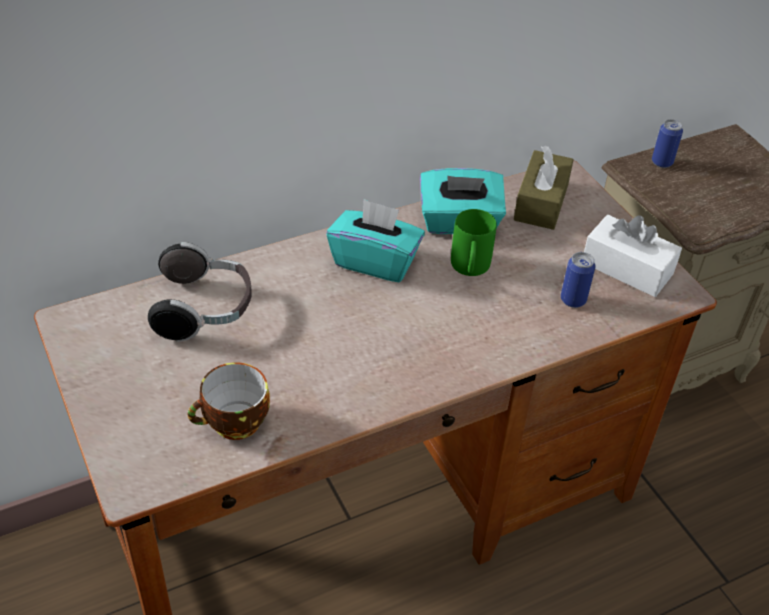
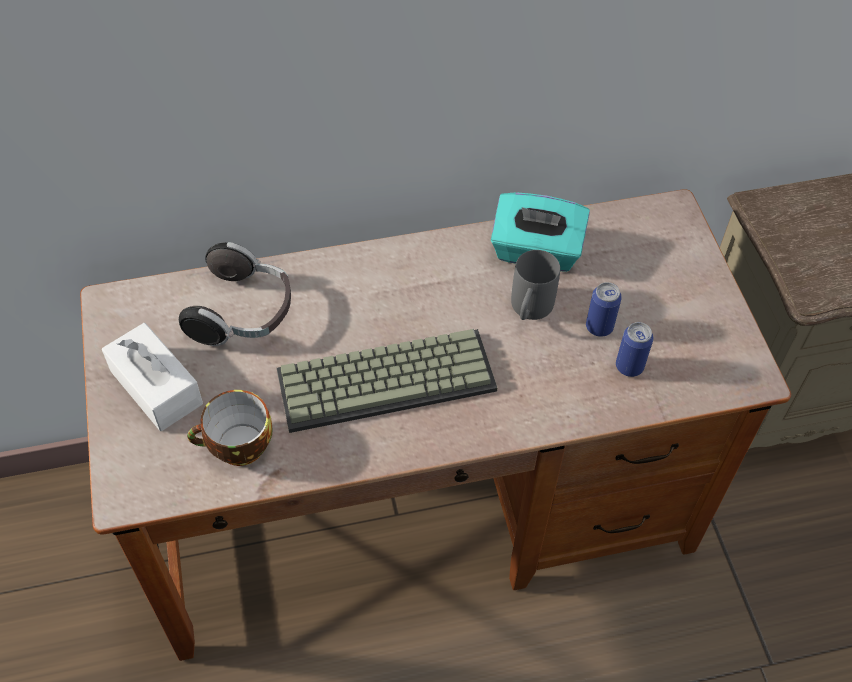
camera: 15 degrees right, 10 degrees up
(359, 342) = (387, 377): none -> keyboard
(375, 261) = (432, 285): turquoise tissue box -> none
(469, 269) = (529, 311): green mug -> grey mug
(541, 202) = (634, 240): brown tissue box -> none
(627, 268) = (703, 337): white tissue box -> white tissue box (156, 387)
(662, 162) = (798, 203): can -> can (599, 327)

